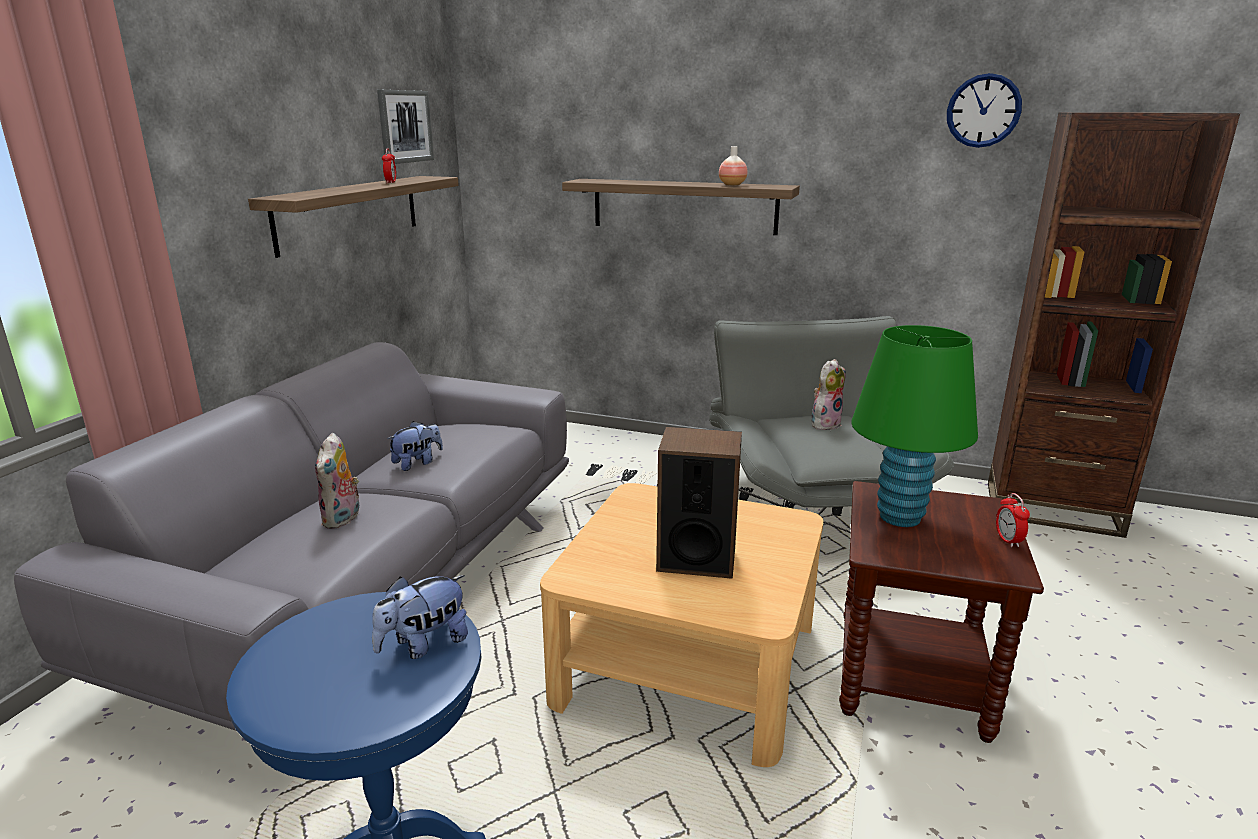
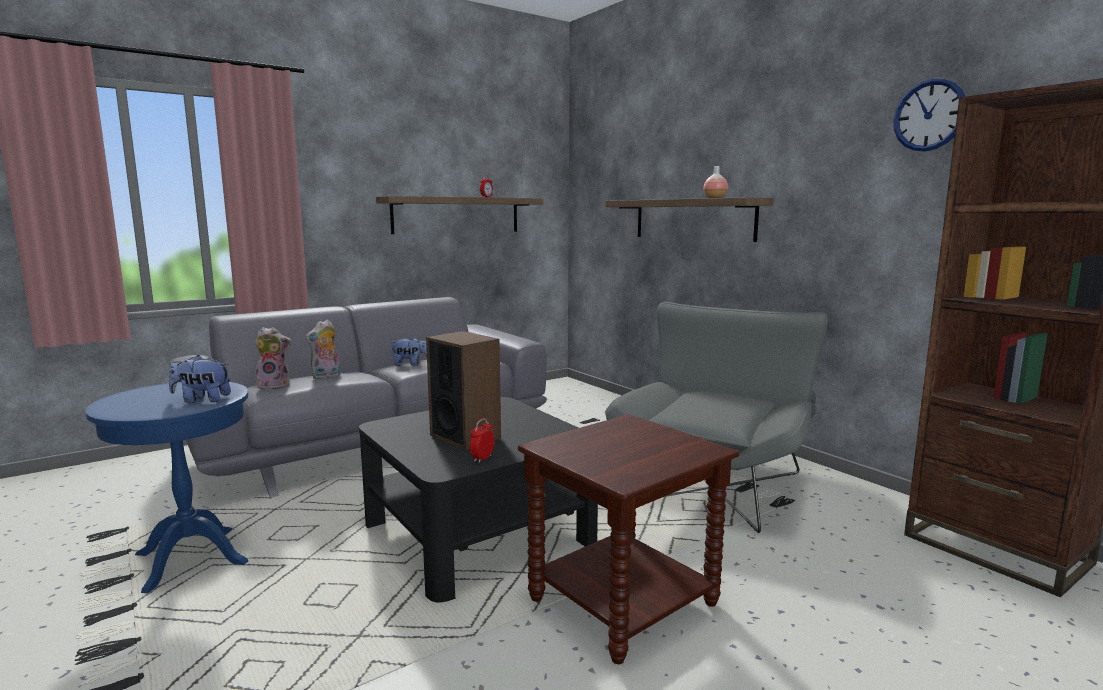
camera: 35 degrees right, 10 degrees down
(404, 126) = (516, 165): picture -> none
(686, 661) = (478, 532): beige coffee table -> black coffee table
(825, 424) = (725, 398): plush toy -> plush toy (275, 386)
(900, 517) = (611, 436): green table lamp -> none
(1008, 540) = (666, 467): alarm clock -> alarm clock (482, 459)

